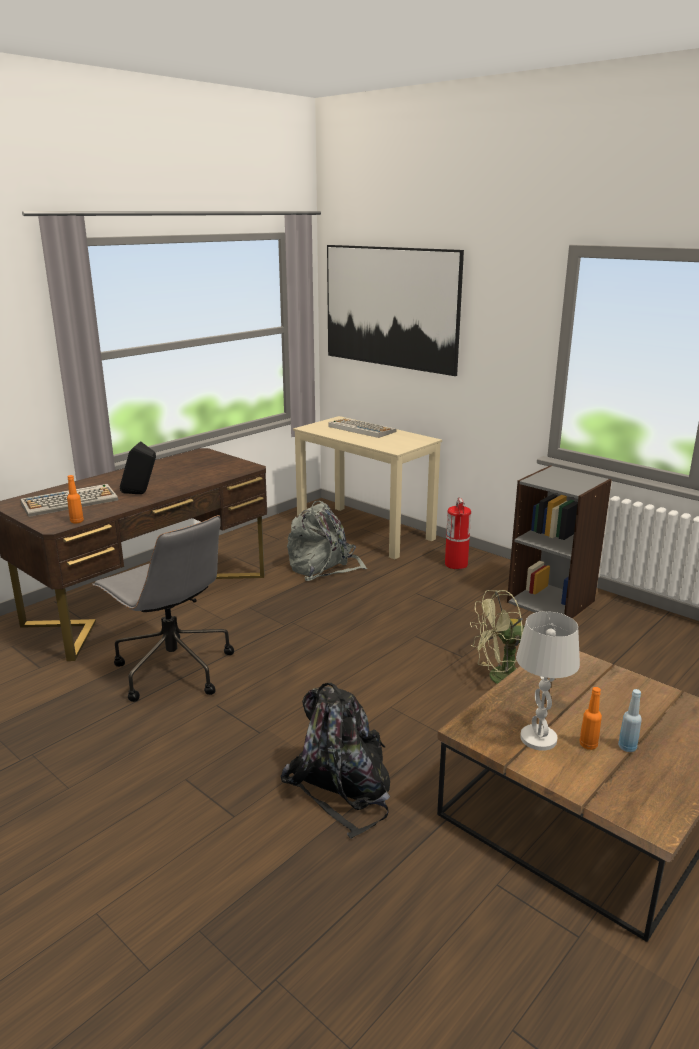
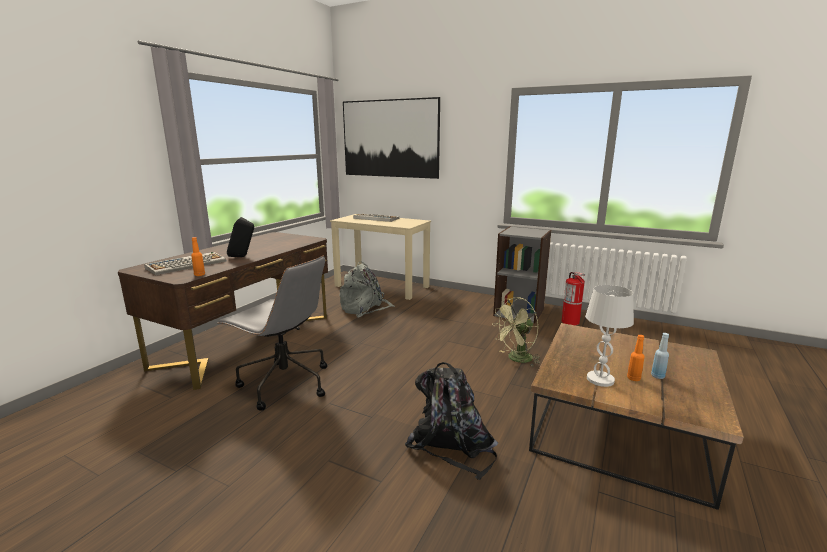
camera: 15 degrees left, 5 degrees down
(456, 564) = (450, 299): fire extinguisher -> fire extinguisher (570, 322)

